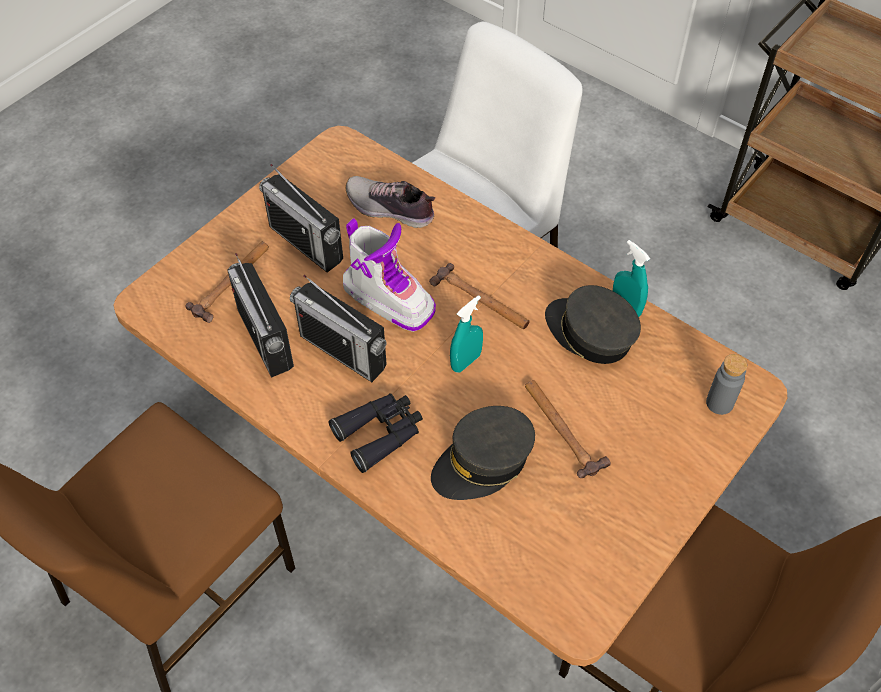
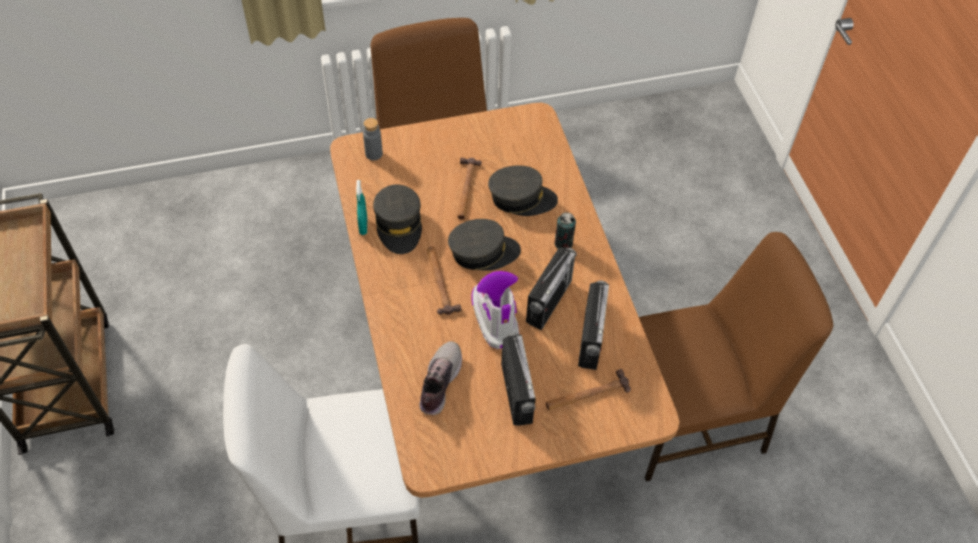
camera: 145 degrees left, 0 degrees up
(343, 351) = (549, 301): radio -> radio turned 45 degrees clockwise
(380, 433) = (563, 243): black binoculars -> can
(390, 210) = (439, 382): shoe -> shoe turned 135 degrees counterclockwise
(466, 361) = (483, 252): turquoise spray bottle -> grey cap

